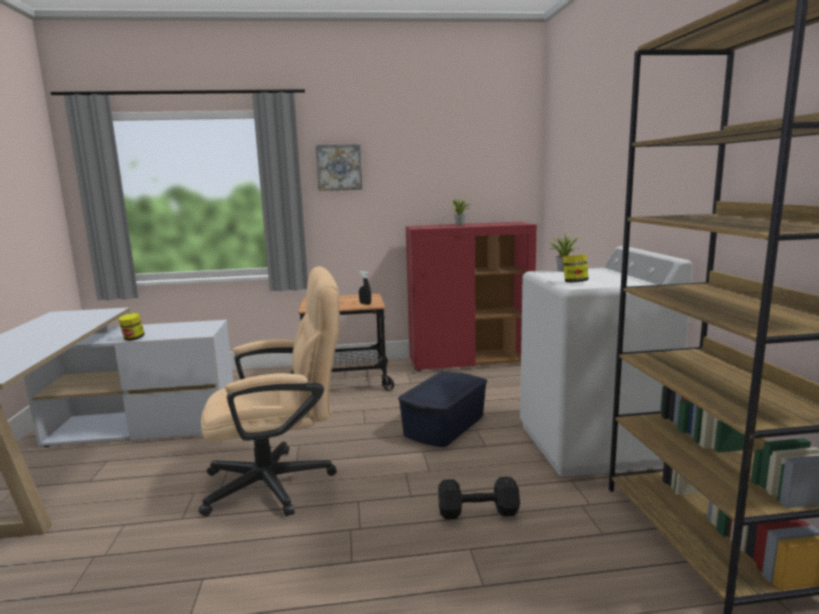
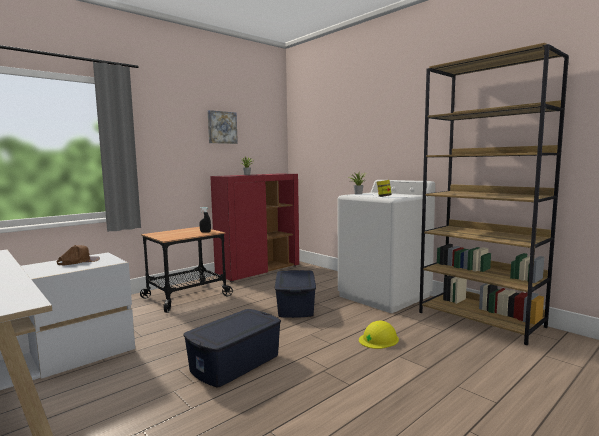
camera: 35 degrees left, 5 degrees down
(133, 338) = (45, 274): jar -> none
(183, 328) = (79, 261): none -> brown cap
(281, 482) = (236, 363): beige office chair -> blue storage box
(339, 167) = (160, 130): picture -> picture (222, 127)
(480, 512) = (378, 339): black dumbbell -> yellow hard hat

